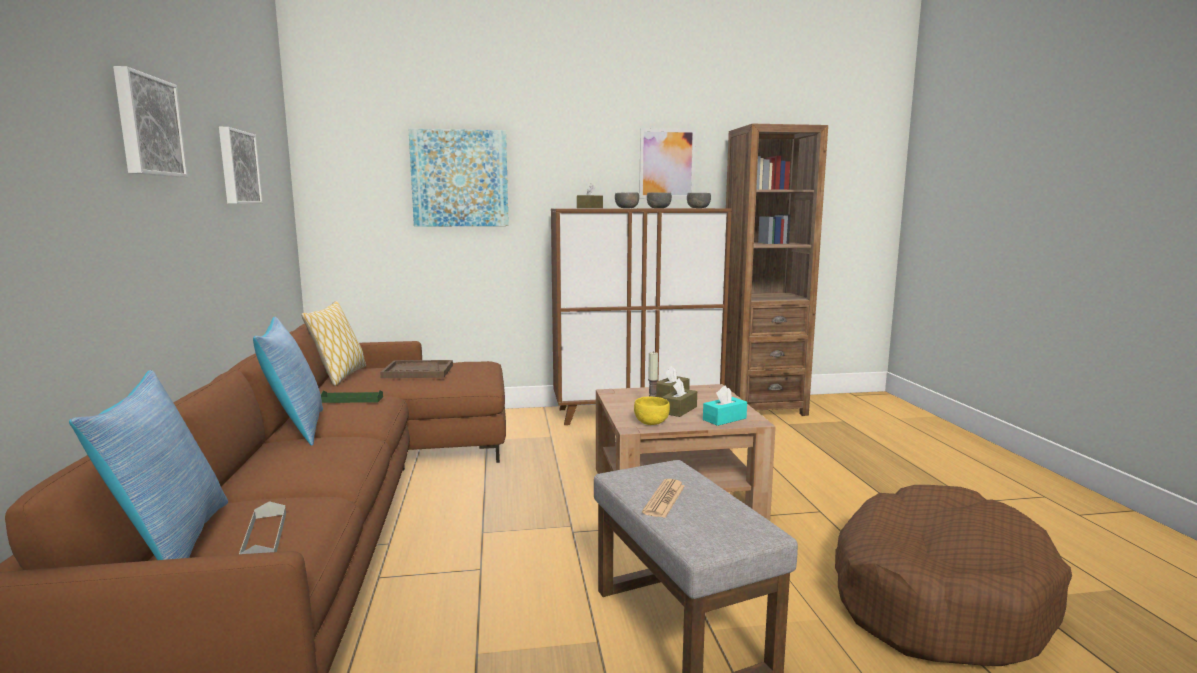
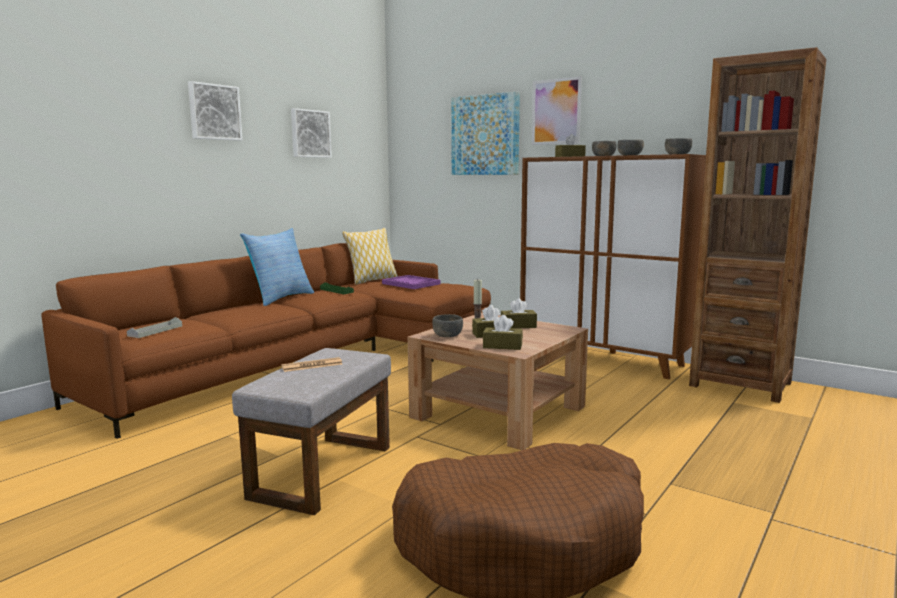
camera: 45 degrees right, 0 degrees up
(170, 544) = (133, 325): pillow -> none
(417, 371) = (410, 284): brown tray -> purple tray
(651, 422) = (448, 335): yellow bowl -> grey bowl
(667, 164) = (663, 110): picture -> picture (556, 111)
(724, 419) = (502, 346): turquoise tissue box -> brown tissue box

